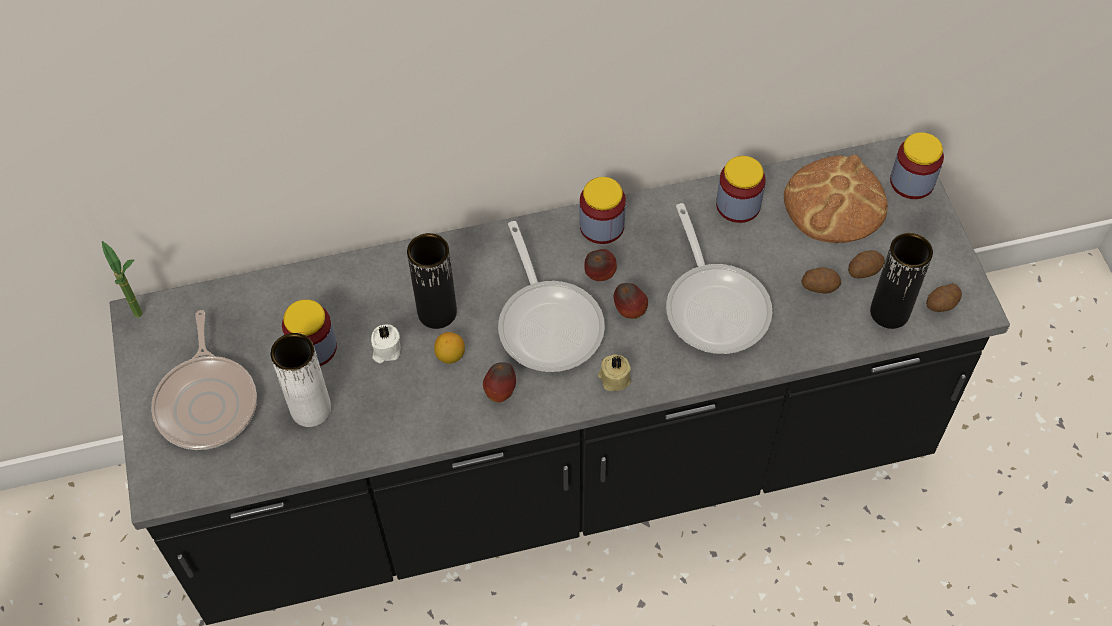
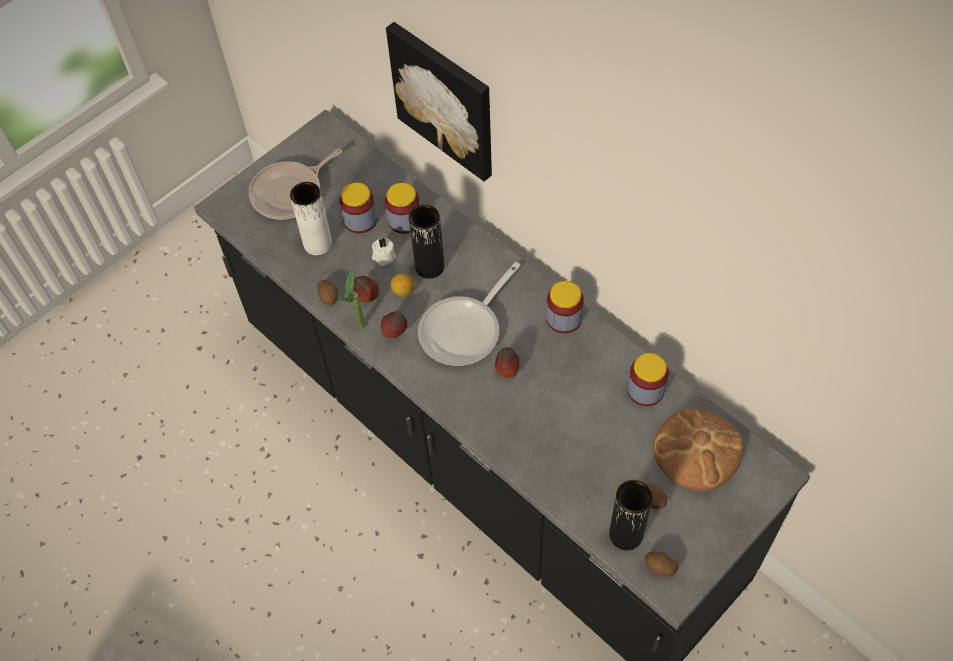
camera: 60 degrees right, 0 degrees up
(145, 318) = (324, 131): potted plant -> potted plant (360, 332)
(328, 121) = (445, 99): none -> picture
(599, 276) = (522, 338): apple -> apple (367, 297)
(614, 378) = (448, 390): beige candle -> none
(715, 305) = (549, 419): frying pan -> none
(819, 286) = (614, 476): potato -> potato (329, 296)
(912, 182) = (759, 493): jar -> jar (404, 220)

